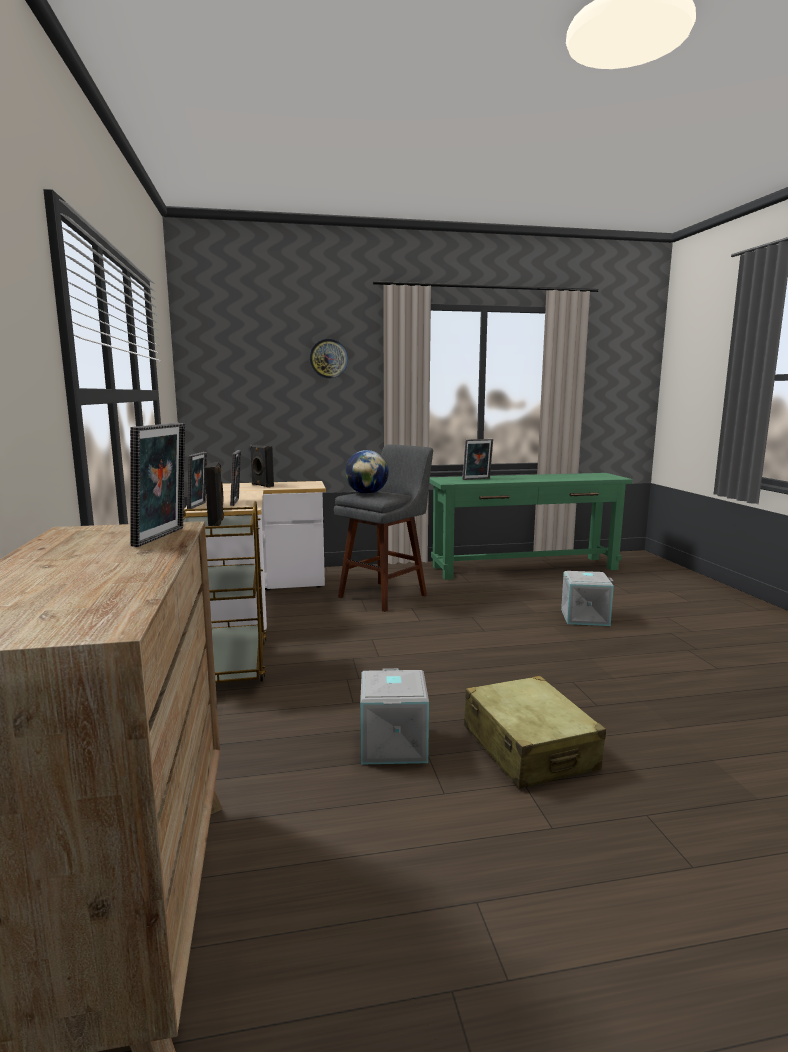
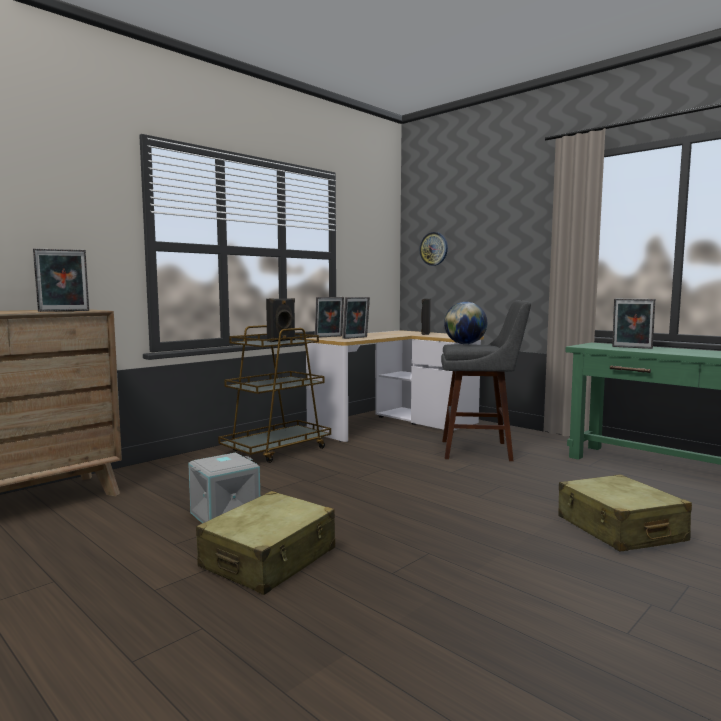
camera: 55 degrees right, 5 degrees down
(328, 358) = (509, 220): wall clock -> wall clock (434, 249)
(585, 617) = (619, 529): grey storage box -> beige suitcase

